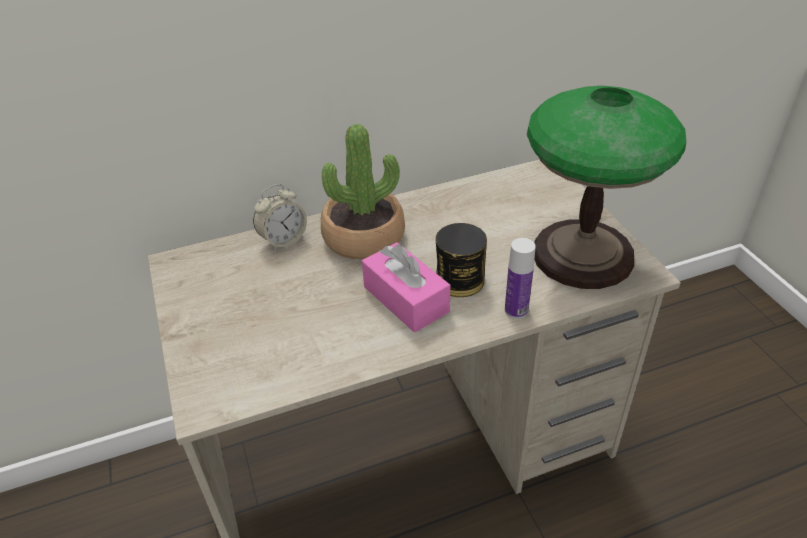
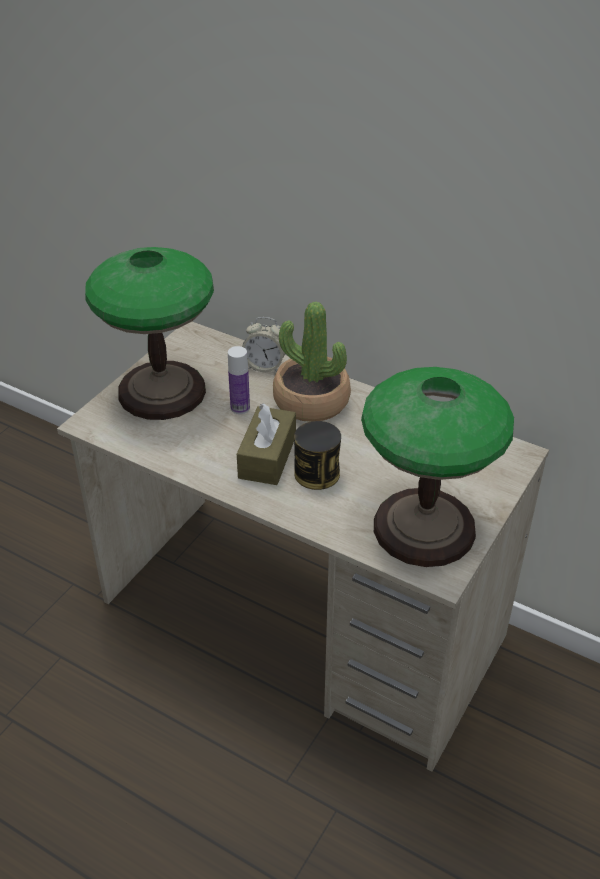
camera: 50 degrees right, 0 degrees up
(230, 324) = (162, 392): none -> table lamp
(406, 299) = (267, 457): pink tissue box -> brown tissue box
(516, 310) = (315, 519): bottle -> bottle (240, 408)

